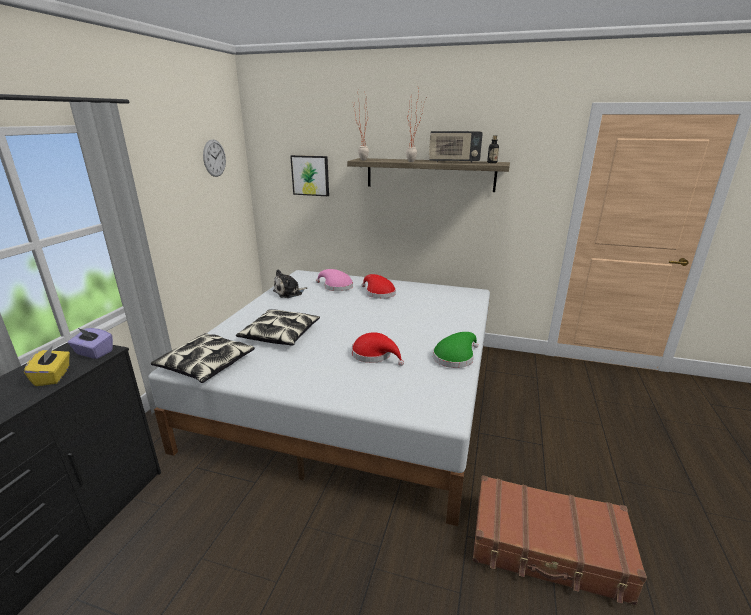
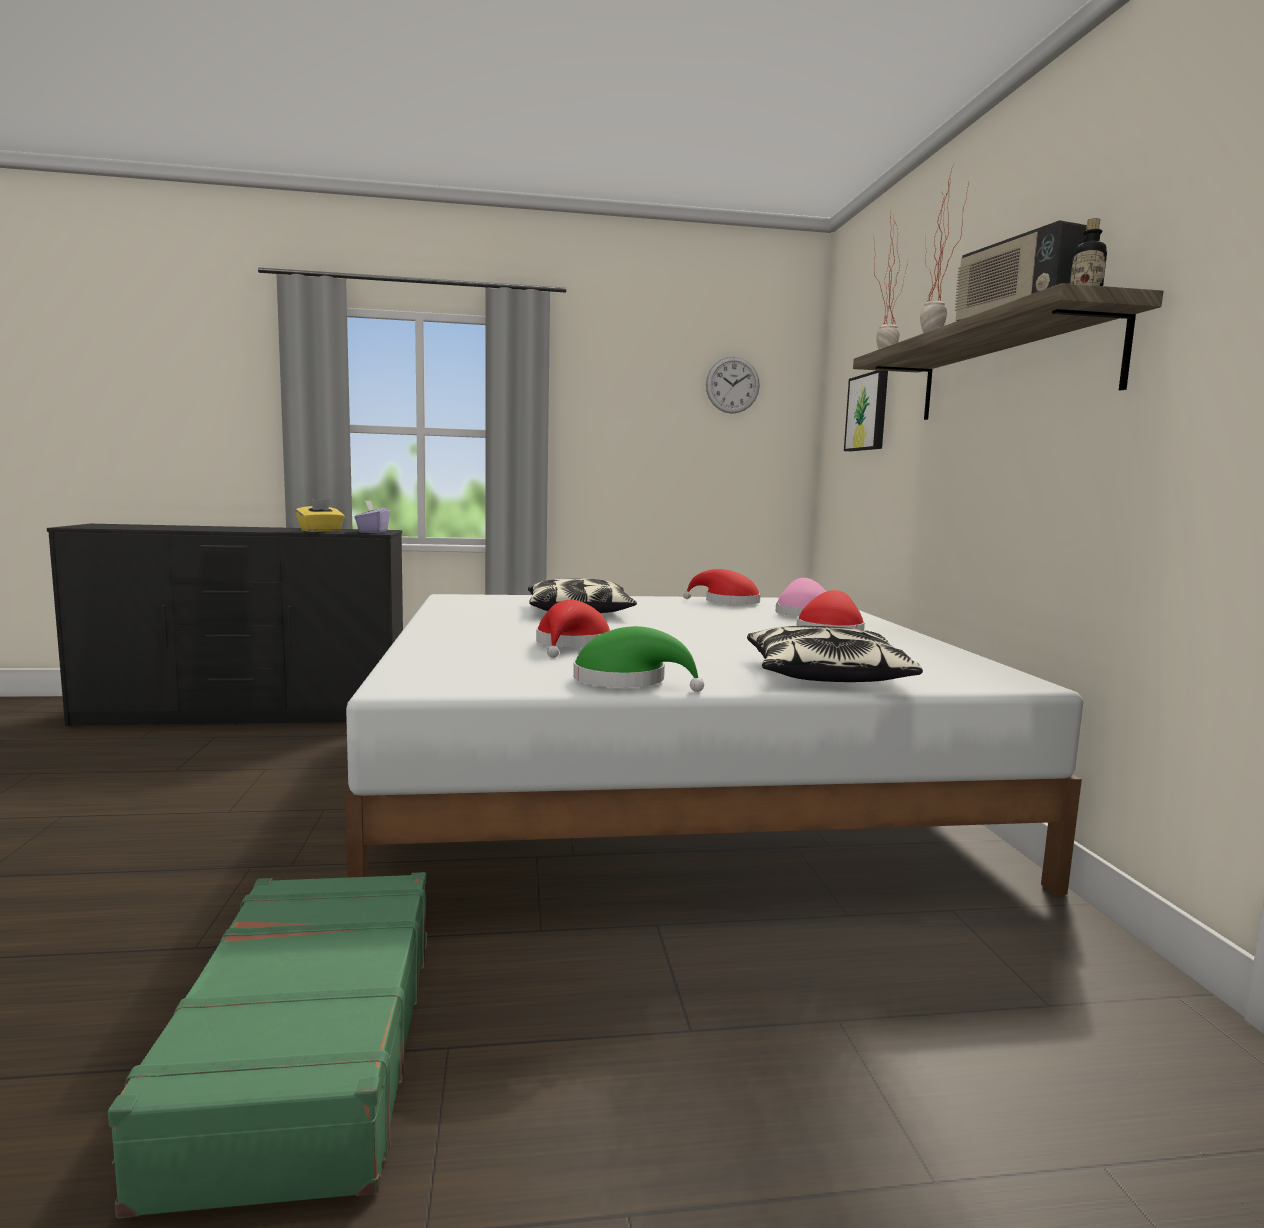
camera: 65 degrees right, 15 degrees down
(205, 365) = (463, 601): pillow -> pillow (824, 675)
(289, 292) = (727, 602): plush toy -> red hat
(548, 548) = (304, 1052): brown suitcase -> green suitcase

